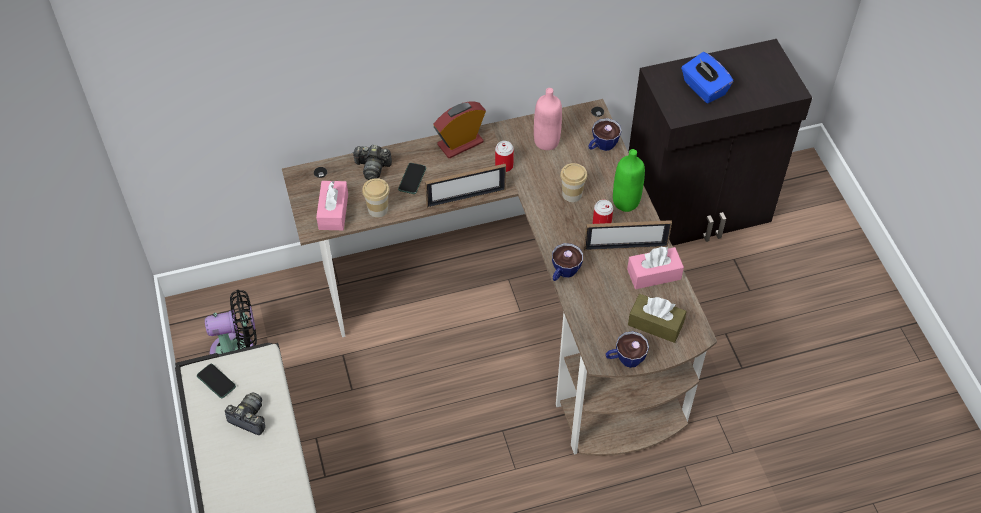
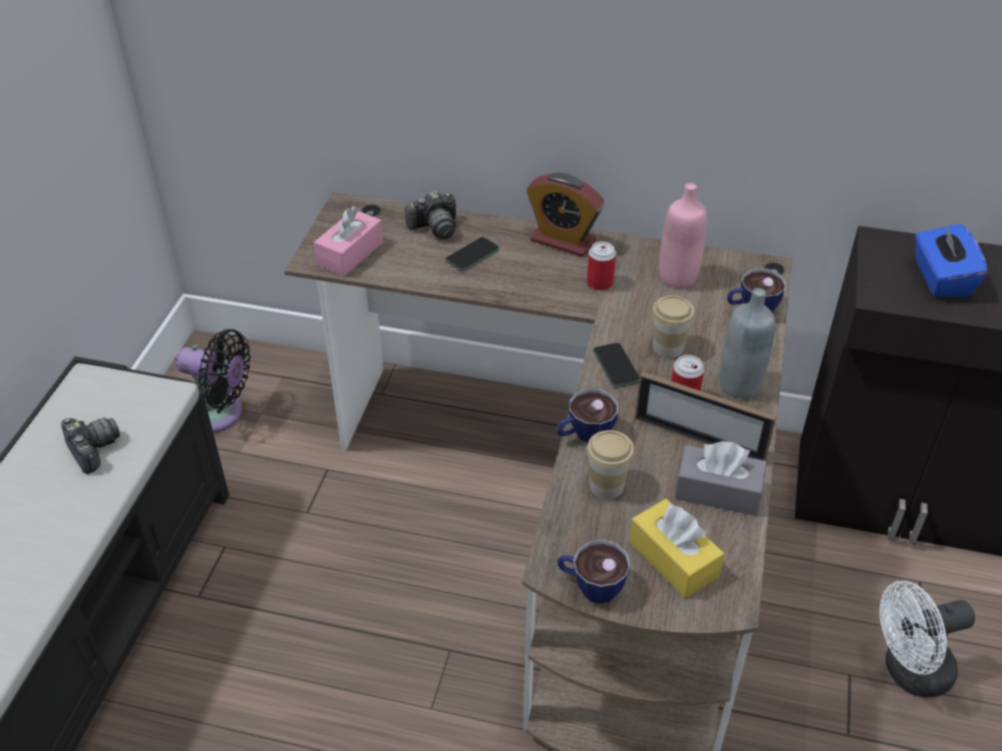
camera: 30 degrees right, 10 degrees down
(216, 381) = (96, 394): phone -> phone (616, 366)
(372, 168) = (435, 227): camera -> camera turned 60 degrees counterclockwise
(378, 209) = (403, 270): cup -> cup (606, 485)
(460, 143) = (563, 240): alarm clock -> alarm clock turned 150 degrees counterclockwise
(466, 198) = (522, 299): picture frame -> none
(626, 202) = (739, 385): green bottle -> grey bottle
(654, 274) = (718, 491): pink tissue box -> grey tissue box
(655, 324) = (673, 559): brown tissue box -> yellow tissue box
(754, 317) = (908, 672): none -> white fan

